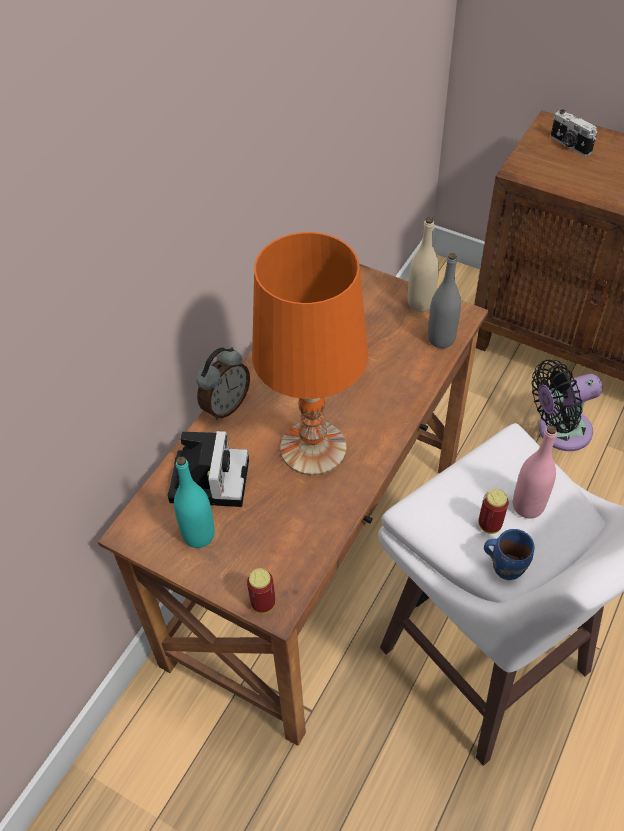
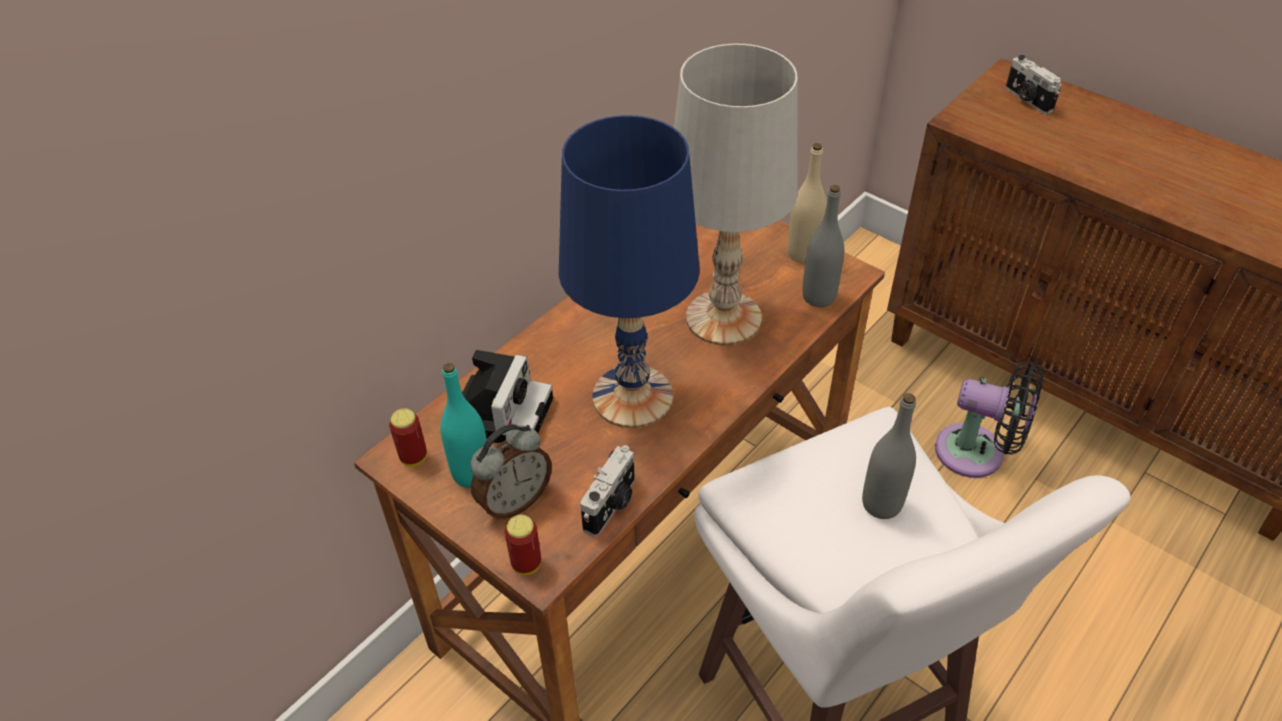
camera: 10 degrees right, 5 degrees down
(225, 406) = (541, 335): alarm clock -> alarm clock (514, 500)
(313, 447) = (633, 396): orange table lamp -> blue table lamp
(319, 543) = (612, 505): none -> camera
(369, 368) = (723, 317): none -> white table lamp
(489, 525) = (827, 518): can -> can (413, 457)
(506, 565) = (837, 569): blue mug -> none
(528, 506) = (881, 504): pink bottle -> grey bottle
(559, 431) = (977, 453): black fan -> black fan turned 150 degrees counterclockwise

